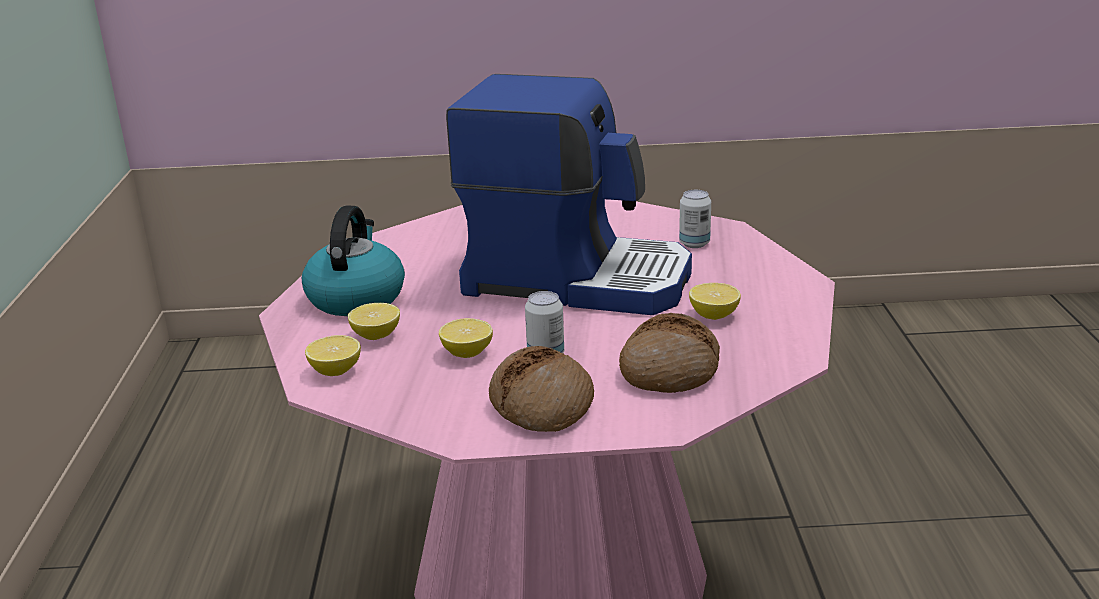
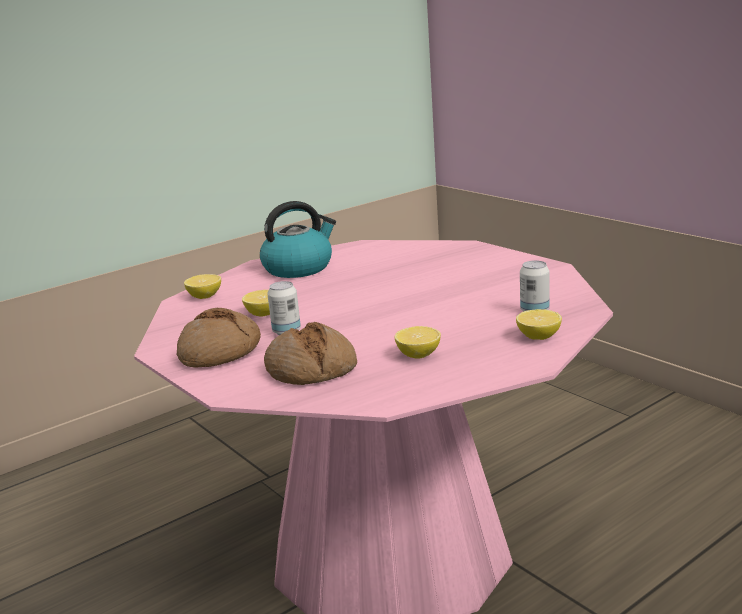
camera: 55 degrees right, 5 degrees down
(376, 336) = (257, 289): lemon -> lemon (538, 337)
(577, 278) = (412, 302): coffee machine -> none

